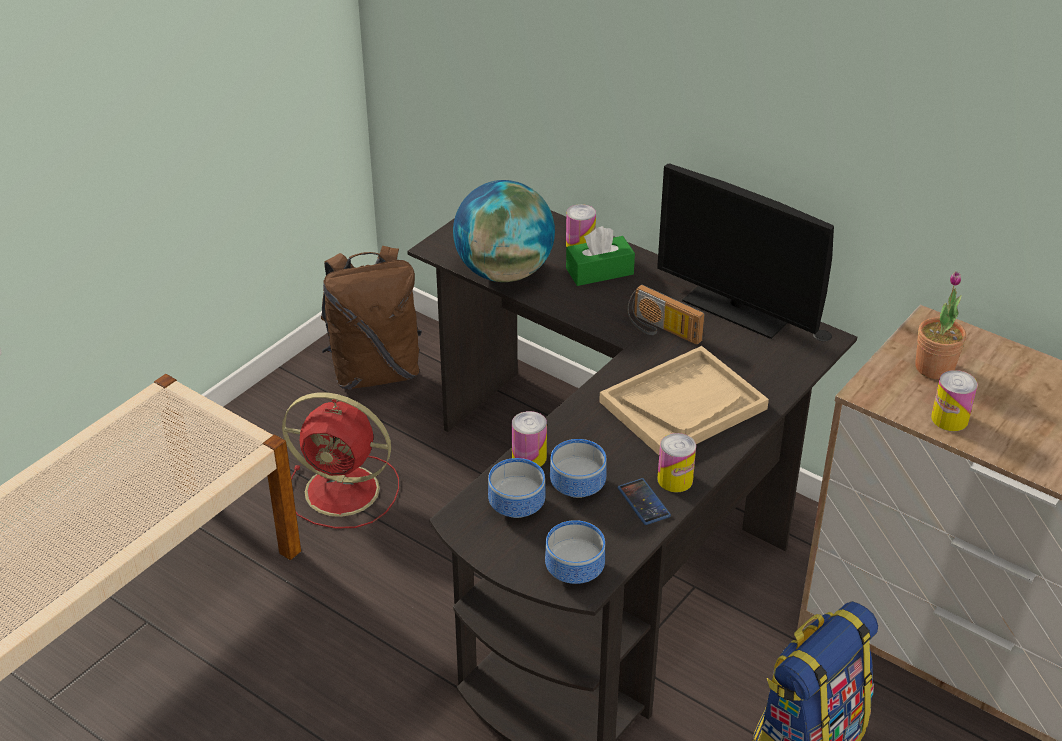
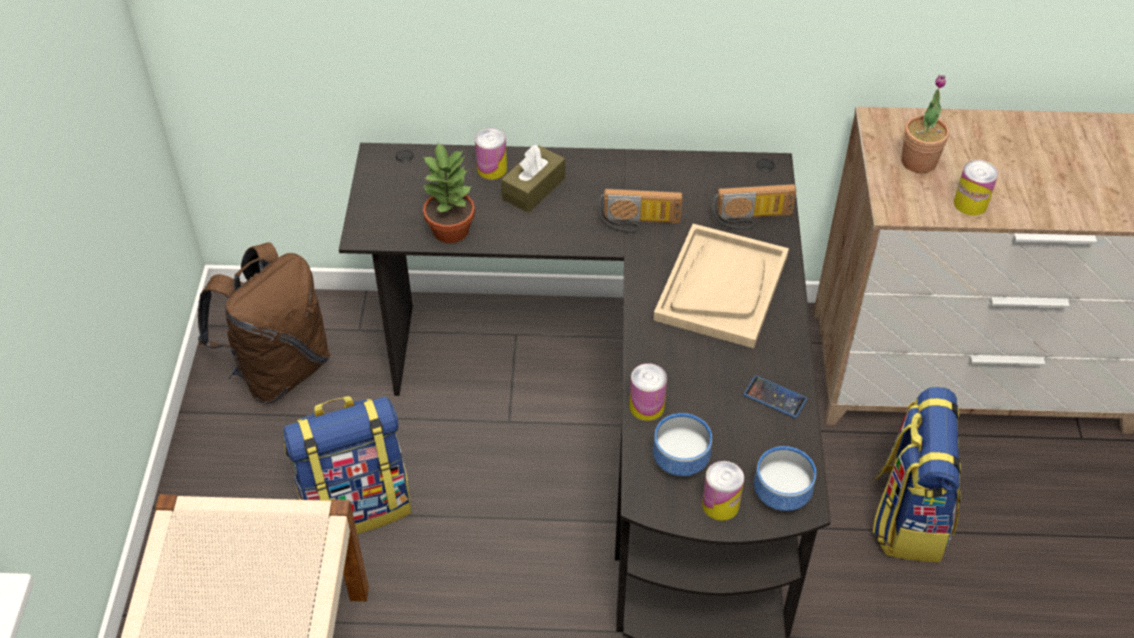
camera: 35 degrees left, 10 degrees up
(345, 491) = (357, 504): red fan -> backpack
(504, 272) = (451, 229): globe -> potted plant
(579, 487) = (713, 412): bowl -> none
(599, 271) = (533, 188): green tissue box -> brown tissue box
(675, 480) = (779, 362): can -> can (720, 504)
(738, 308) = (679, 171): monitor -> none
(765, 369) = (752, 219): none -> radio

